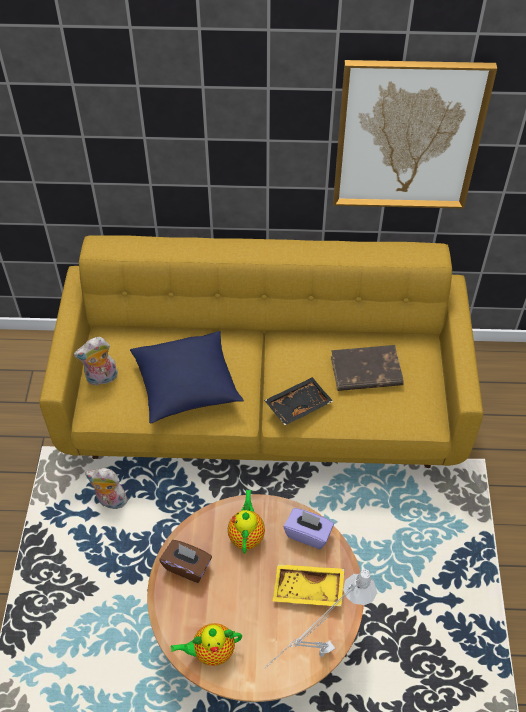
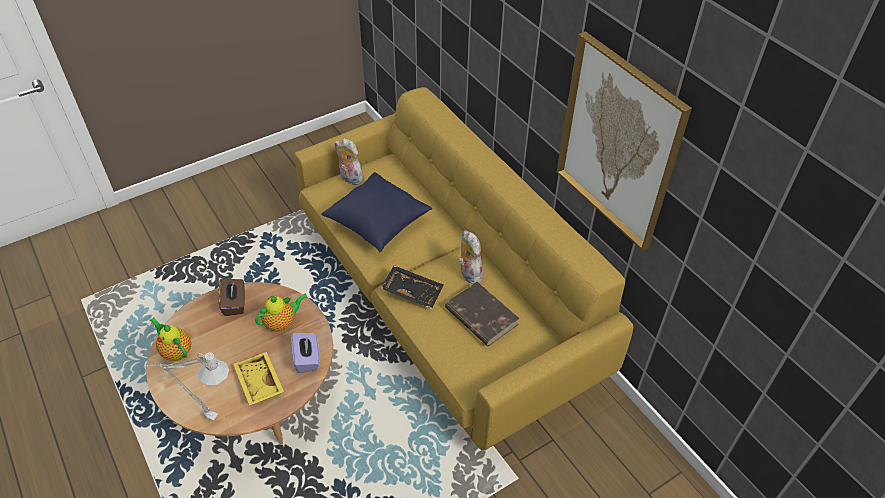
camera: 55 degrees right, 5 degrees down
(110, 501) = (297, 261): plush toy -> plush toy (468, 273)

